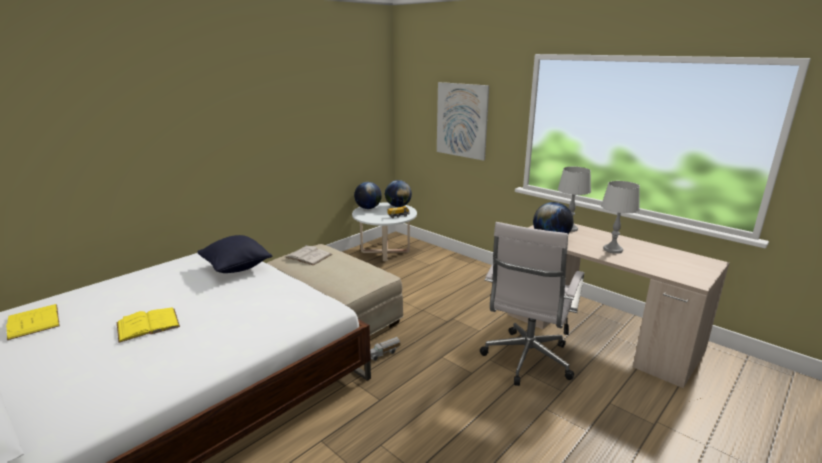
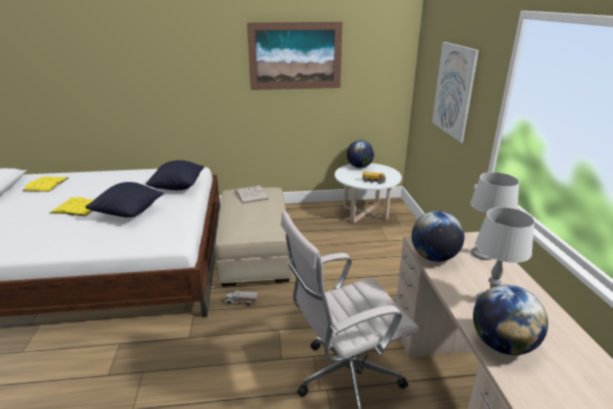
camera: 40 degrees right, 5 degrees up
(230, 306) = (128, 213): none -> black pillow
(300, 106) = (295, 56): none -> picture
(398, 206) = (389, 172): globe -> globe (502, 344)

